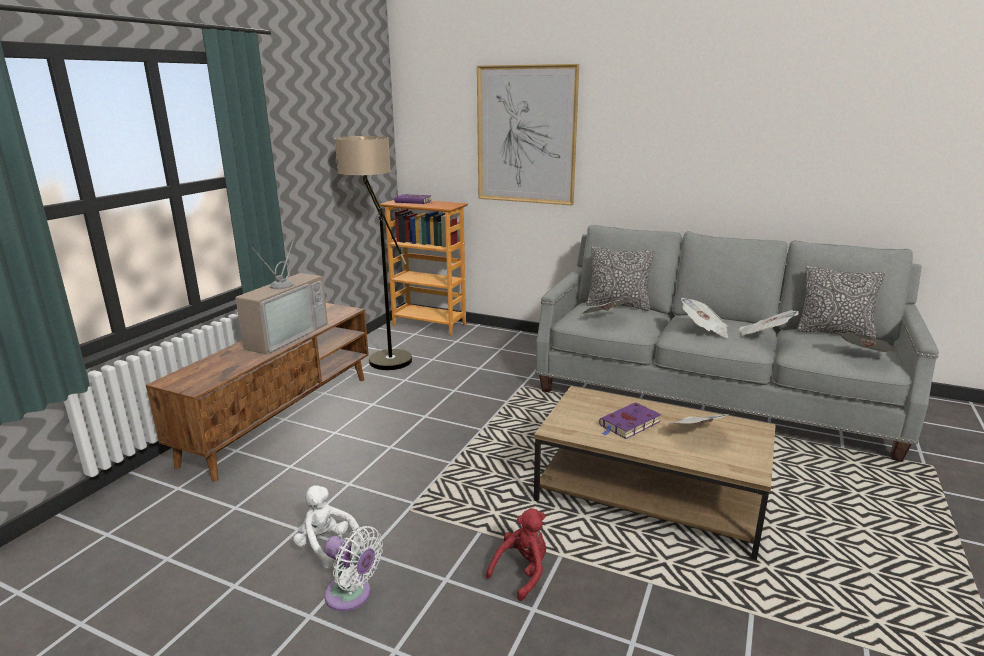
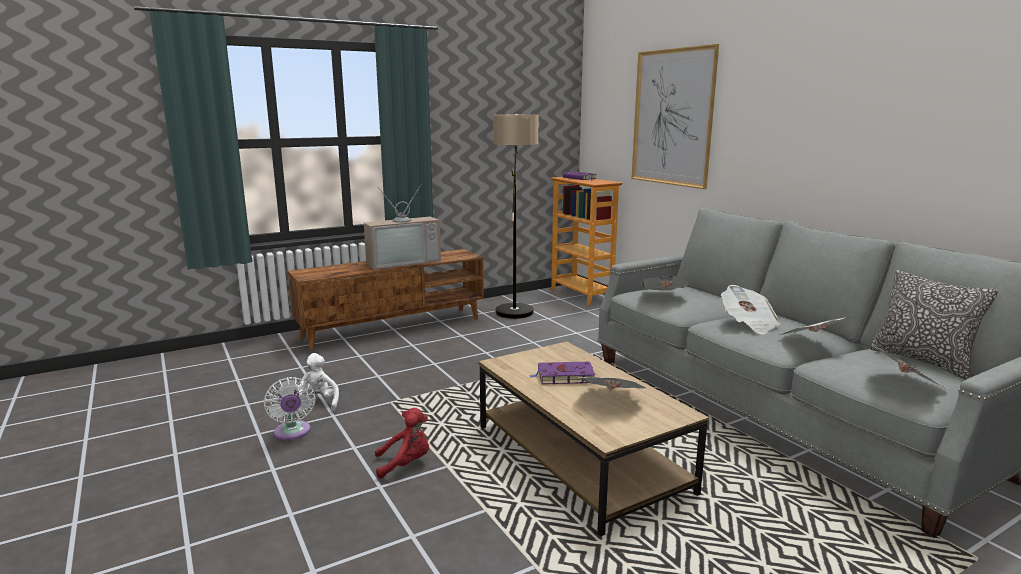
camera: 35 degrees right, 5 degrees down
(618, 305) = (702, 291): pillow -> none

